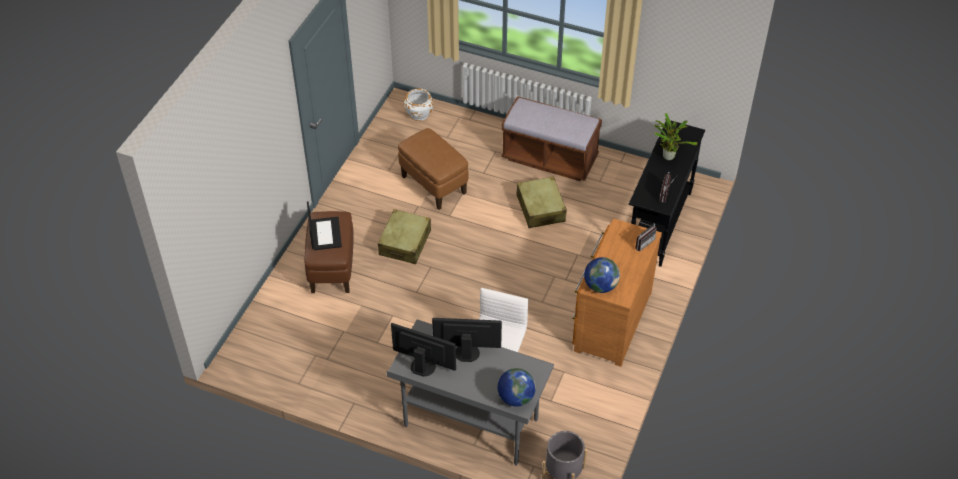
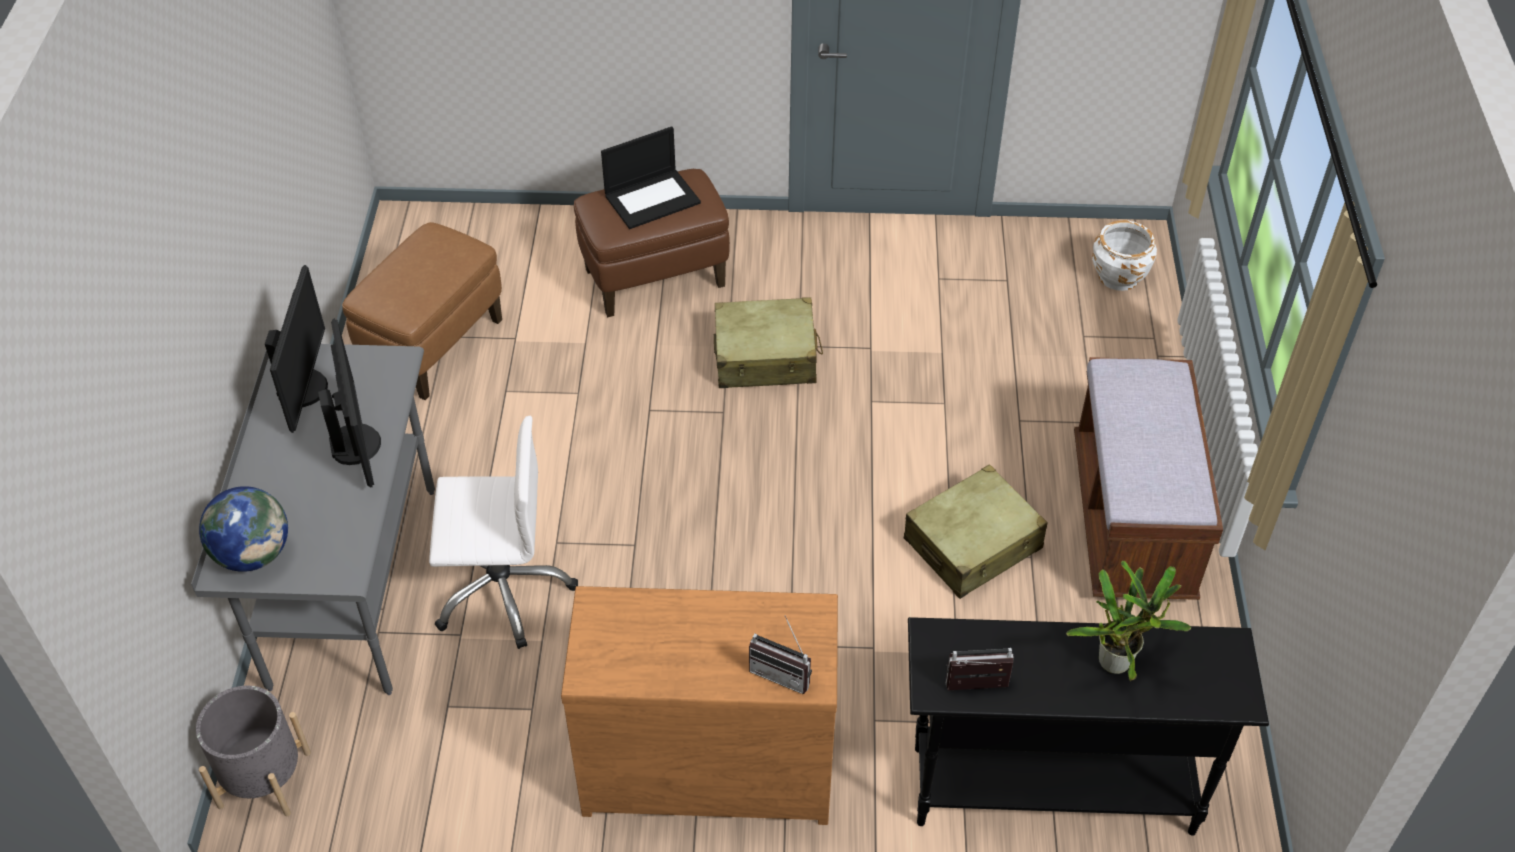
camera: 70 degrees right, 0 degrees up
(433, 185) = (940, 353): brown ottoman -> brown ottoman (434, 345)
(600, 286) = (609, 621): globe -> none

